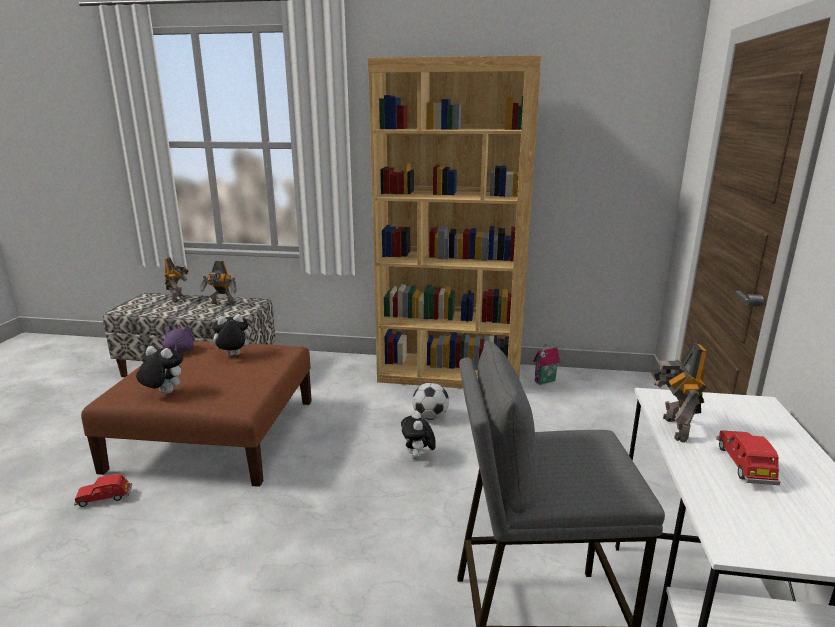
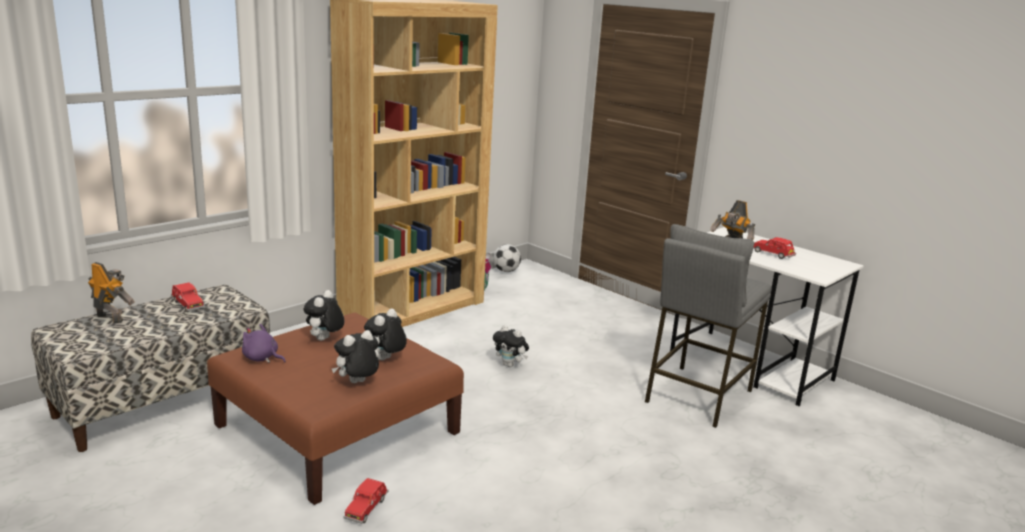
camera: 55 degrees left, 0 degrees up
(219, 386) = (385, 360): none -> plush toy
(221, 304) = (187, 305): toy robot -> red toy car
(430, 417) = (464, 340): football -> football (506, 271)

